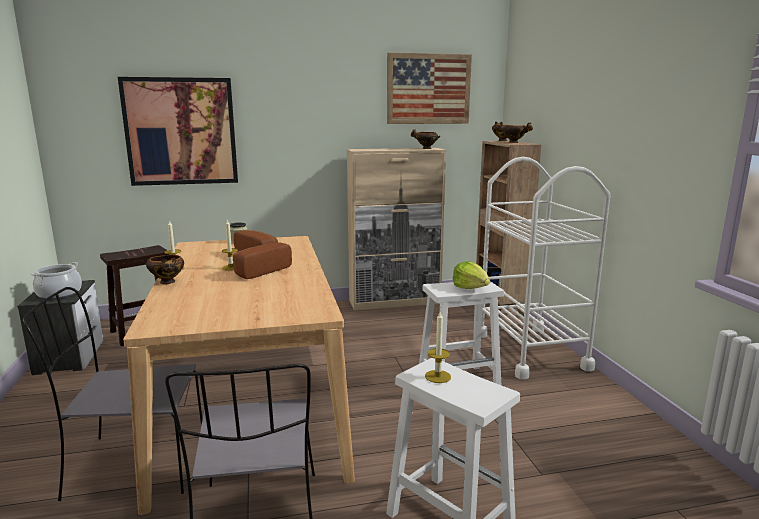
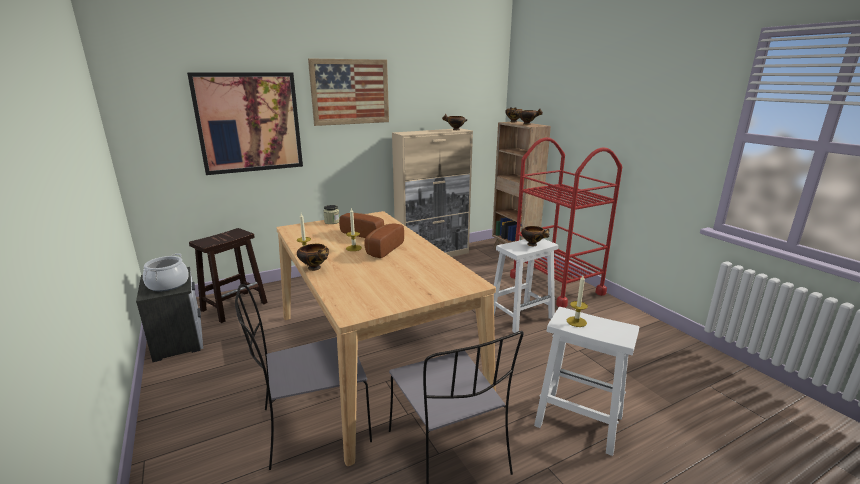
camera: 15 degrees left, 5 degrees up
(428, 89) = (453, 79): picture -> picture (350, 92)
(470, 287) = (533, 245): lettuce -> bowl
(530, 351) = (556, 285): white cart -> red cart

